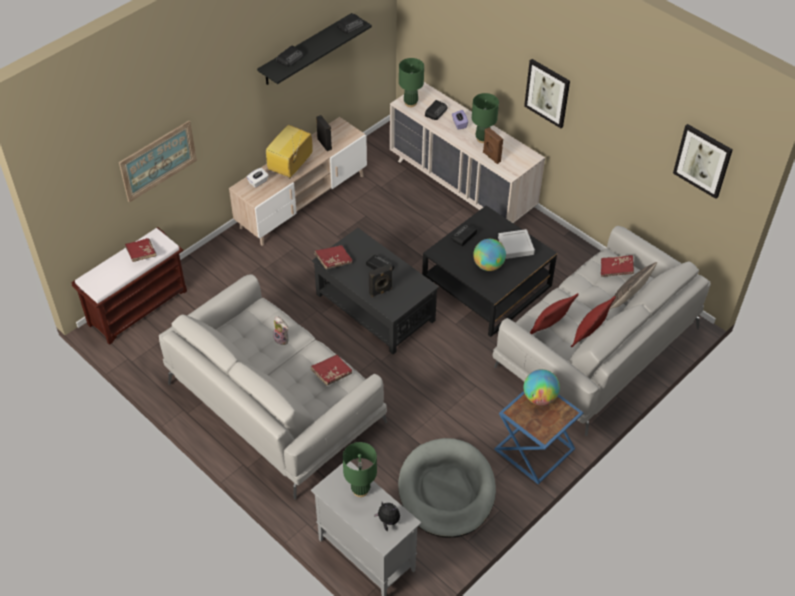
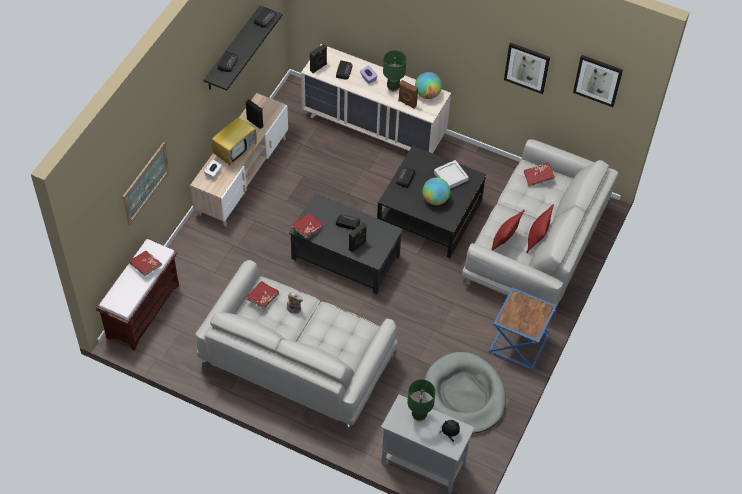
camera: 20 degrees left, 5 degrees up
(290, 167) = (235, 152): television -> television turned 150 degrees counterclockwise
(331, 374) = (347, 327): red book -> red book (262, 298)
(410, 103) = (319, 67): green table lamp -> black speaker
(539, 397) = (519, 302): globe -> globe (427, 94)
(547, 93) = (448, 42): picture -> picture (527, 67)
(628, 300) = (556, 201): pillow -> none

